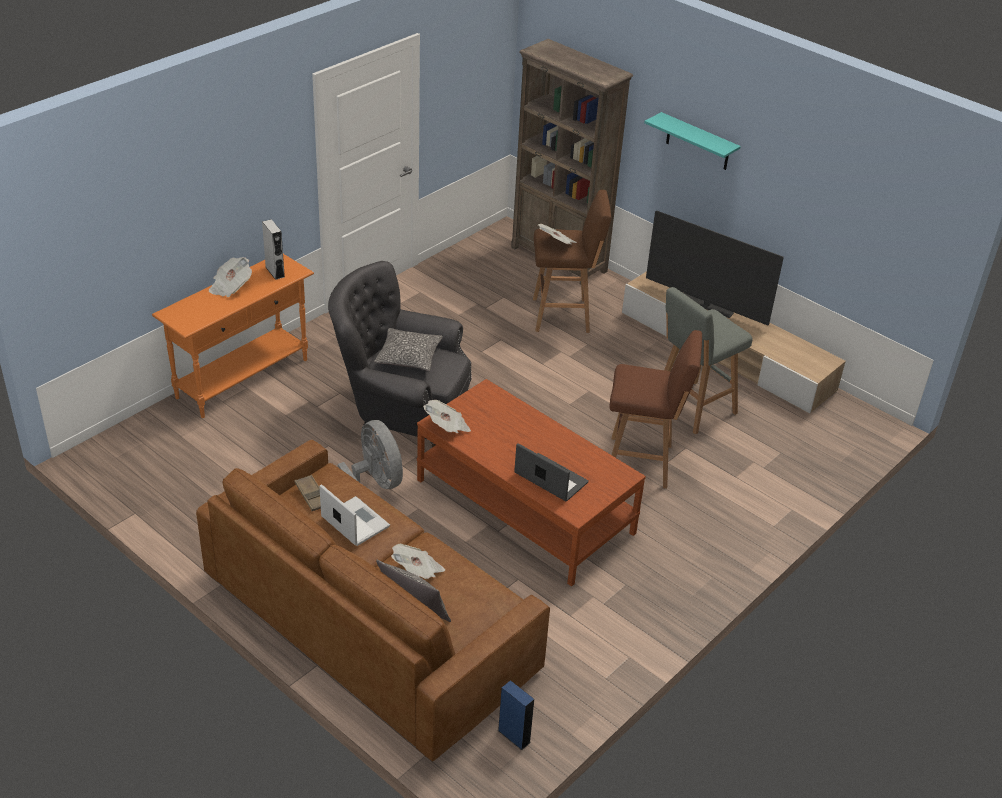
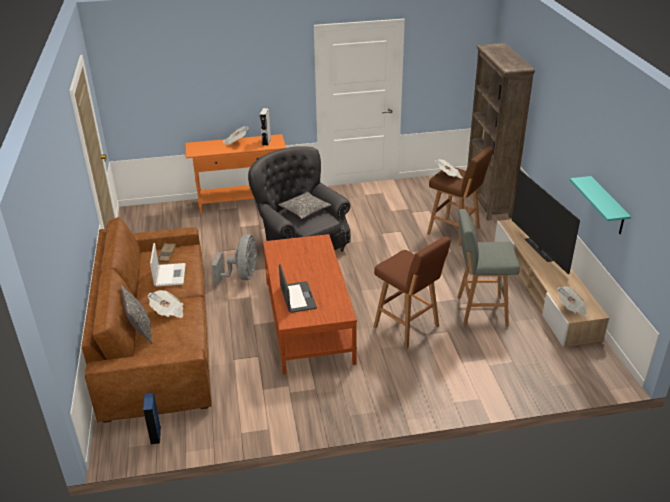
camera: 40 degrees right, 5 degrees down
(447, 427) = (275, 249): newspaper -> newspaper (571, 308)
(698, 142) = (559, 125): turquoise shelf -> turquoise shelf (608, 206)

